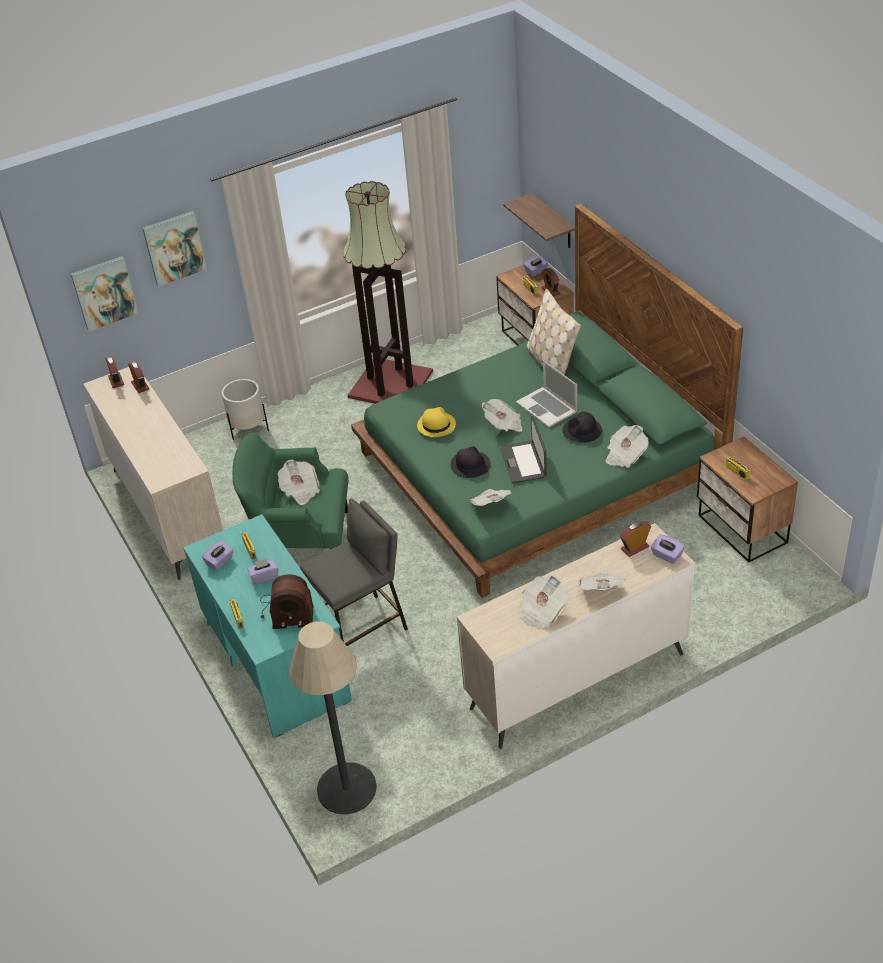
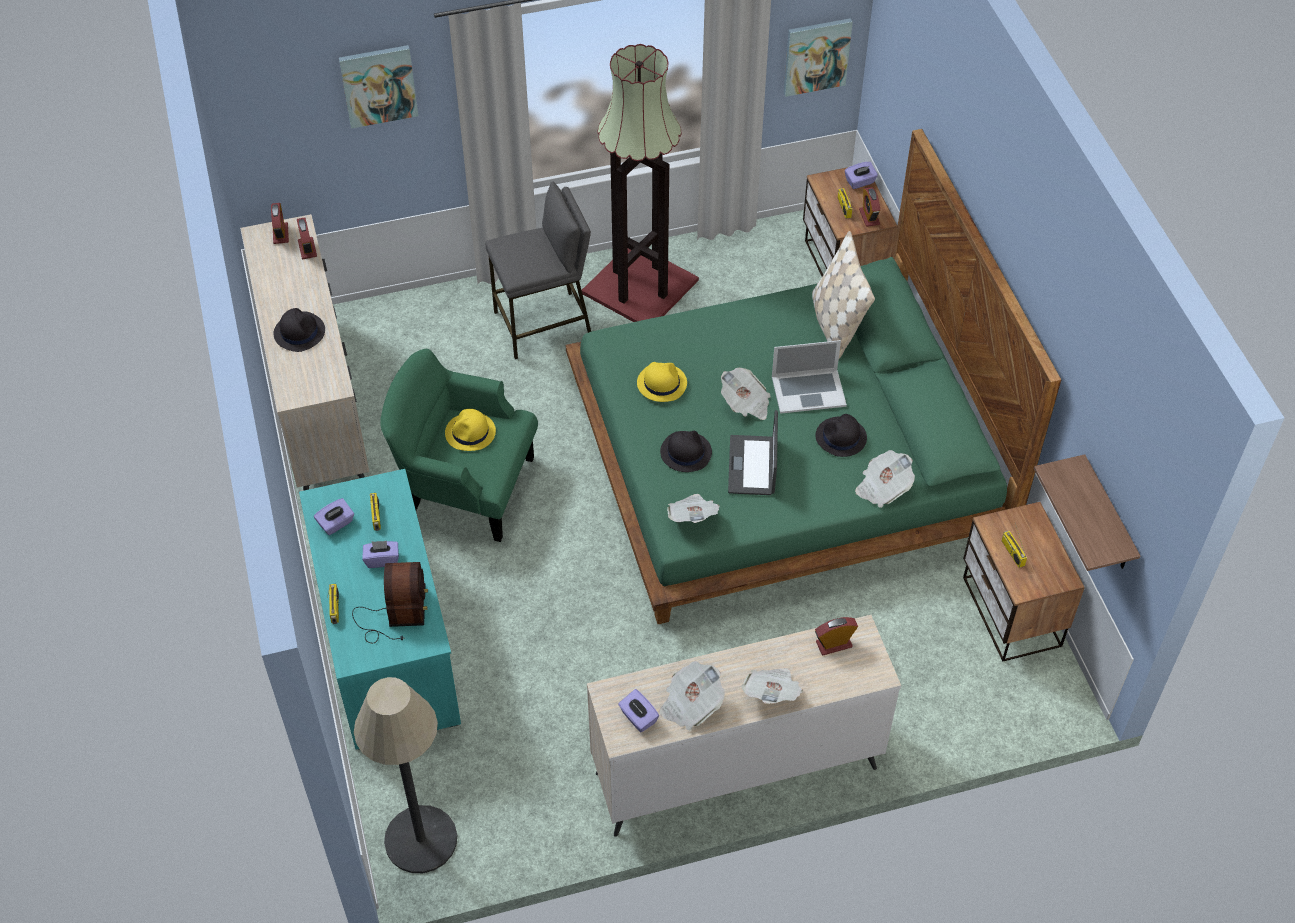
camera: 10 degrees right, 10 degrees up
(104, 292) = (280, 126): picture -> picture (816, 56)
(151, 439) = (299, 332): none -> black hat
(248, 429) = (446, 309): white planter -> none
(286, 611) = (394, 614): radio -> radio turned 105 degrees counterclockwise
(300, 490) = (470, 433): newspaper -> yellow hat
(361, 629) = (500, 630): grey stool -> grey stool (543, 324)
(547, 407) = (808, 391): laptop -> laptop turned 75 degrees counterclockwise
(553, 222) = (892, 130): shelf -> shelf (1107, 517)
(666, 555) = (869, 666): purple tissue box -> purple tissue box (638, 718)

